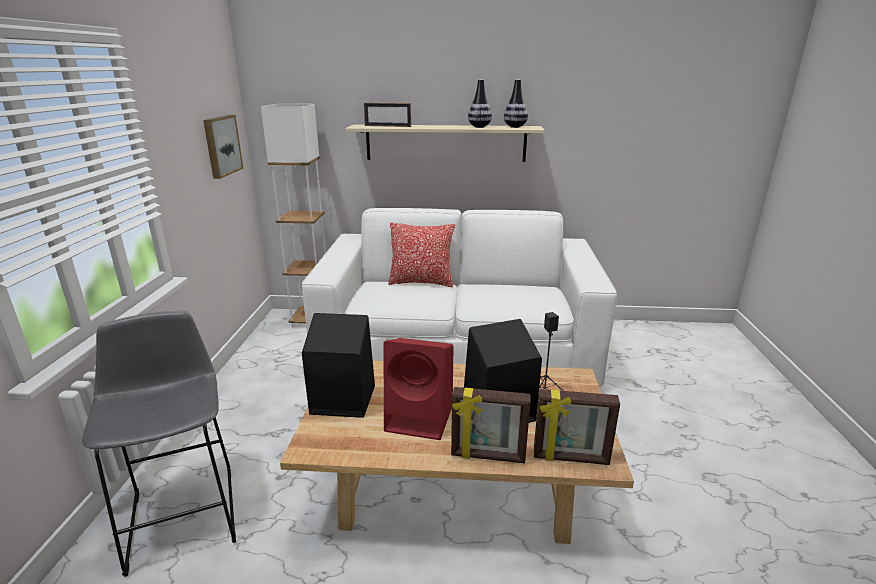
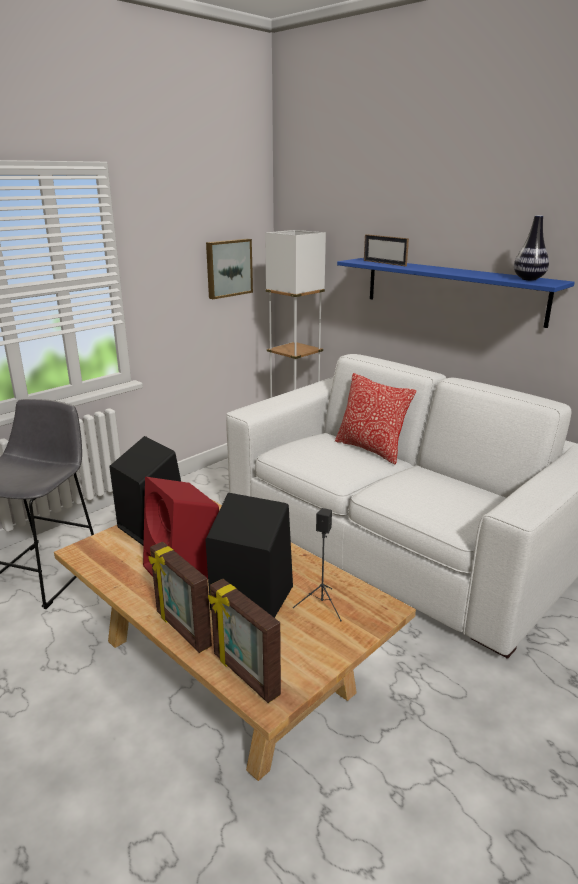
camera: 40 degrees right, 0 degrees up
(445, 143) = (452, 290): beige shelf -> blue shelf
(479, 127) = (482, 274): vase -> none

